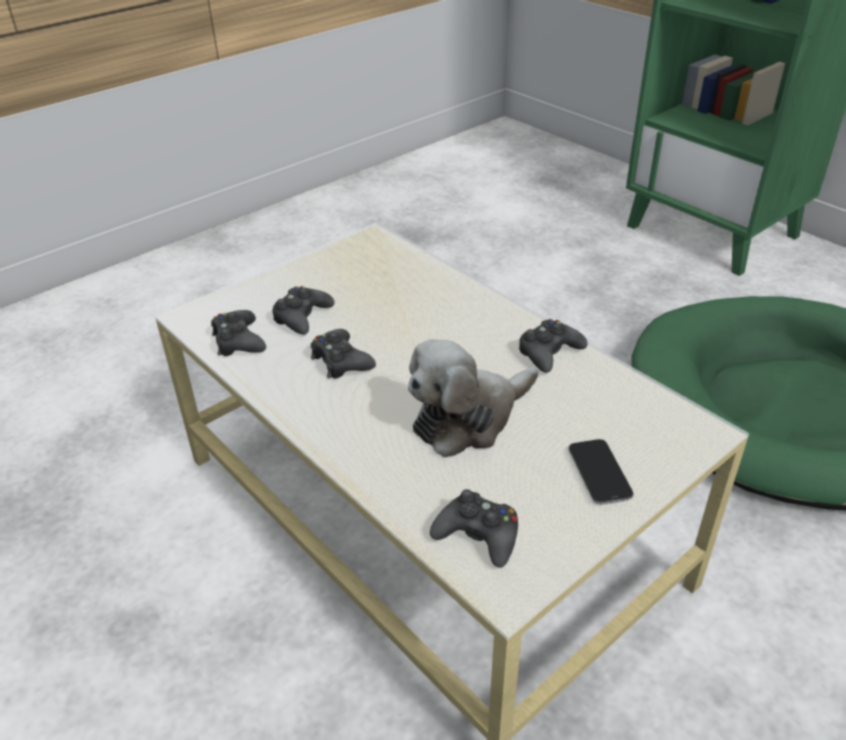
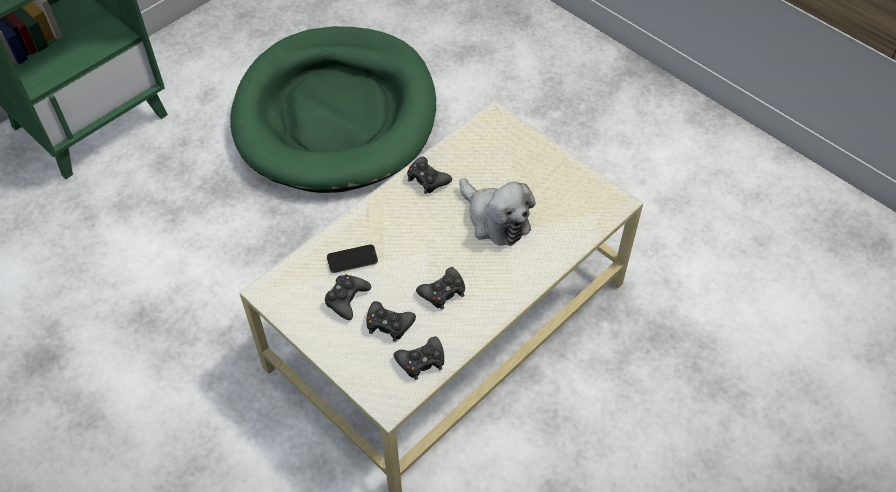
camera: 95 degrees left, 15 degrees up
(478, 535) = (586, 213): black game controller -> black game controller (346, 299)
(599, 472) = (533, 162): phone -> phone (352, 259)

